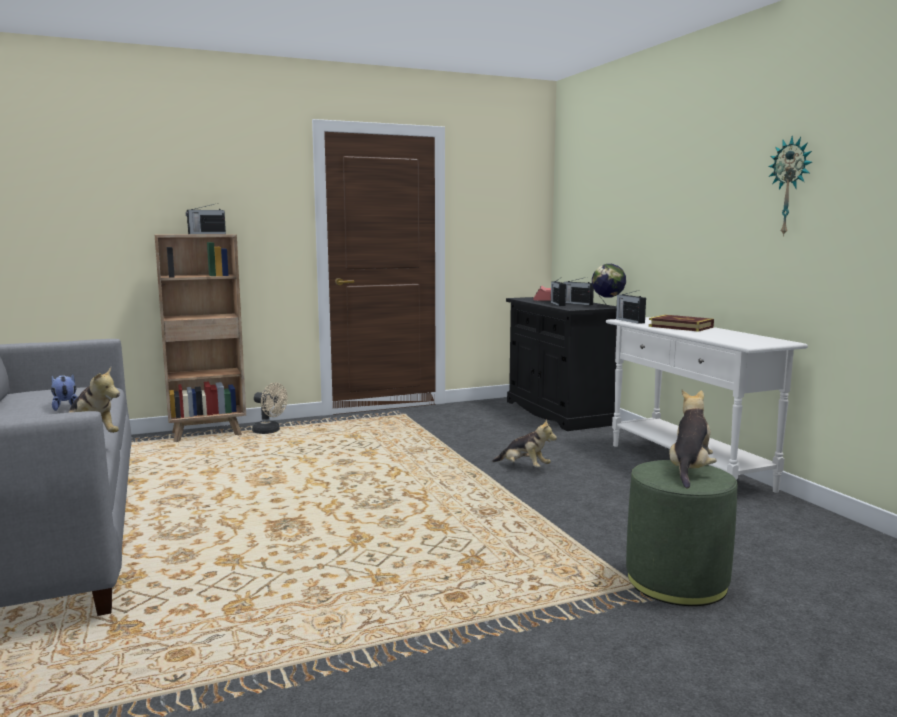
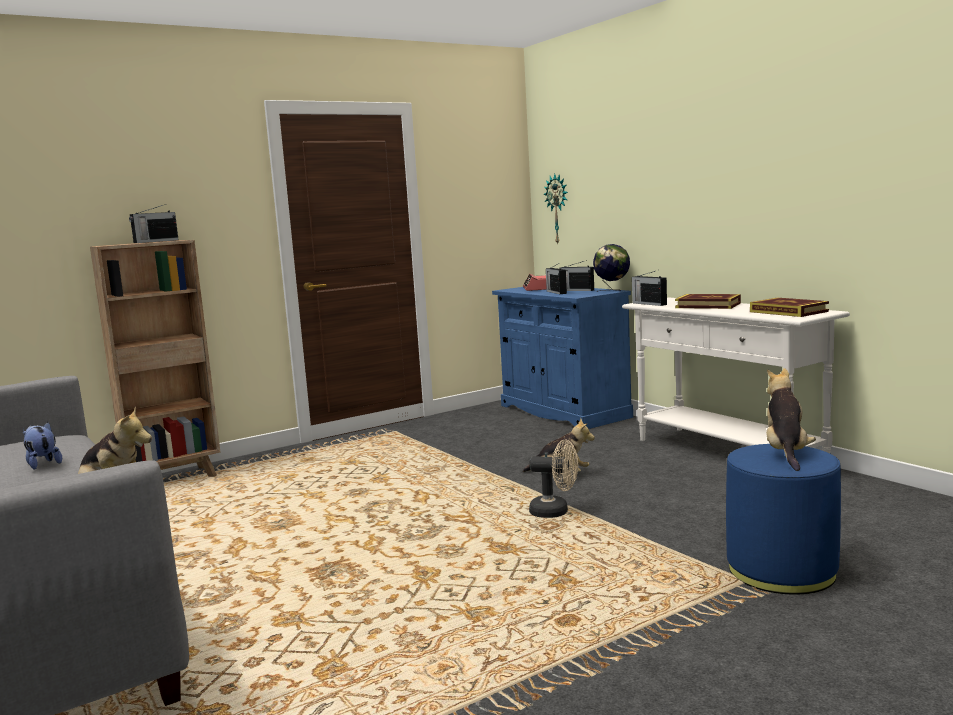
camera: 10 degrees left, 0 degrees up
(270, 431) = (248, 468): beige fan -> beige fan (555, 512)
(559, 412) = (563, 411): black cabinet -> blue cabinet
(676, 581) = (781, 570): green ottoman -> blue ottoman
(748, 339) = (788, 312): none -> book
(790, 186) = (817, 151): wall clock -> wall clock (558, 209)

